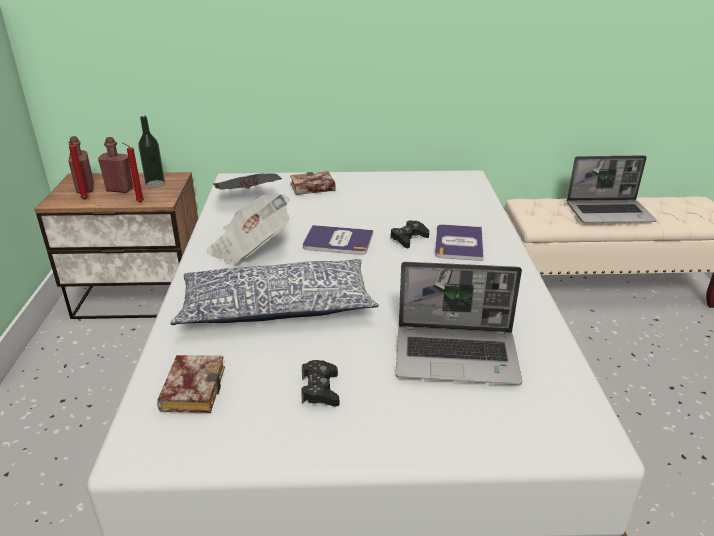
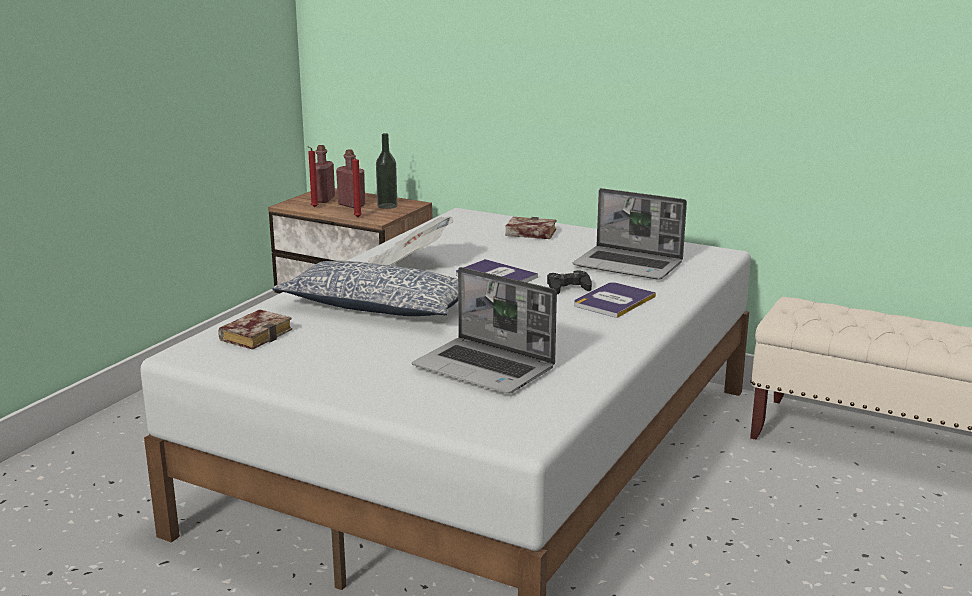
camera: 30 degrees right, 10 degrees down
(249, 199) = (456, 231): newspaper -> none
(320, 389) = (345, 358): black game controller -> none
(610, 213) = (893, 331): laptop -> laptop (629, 265)

